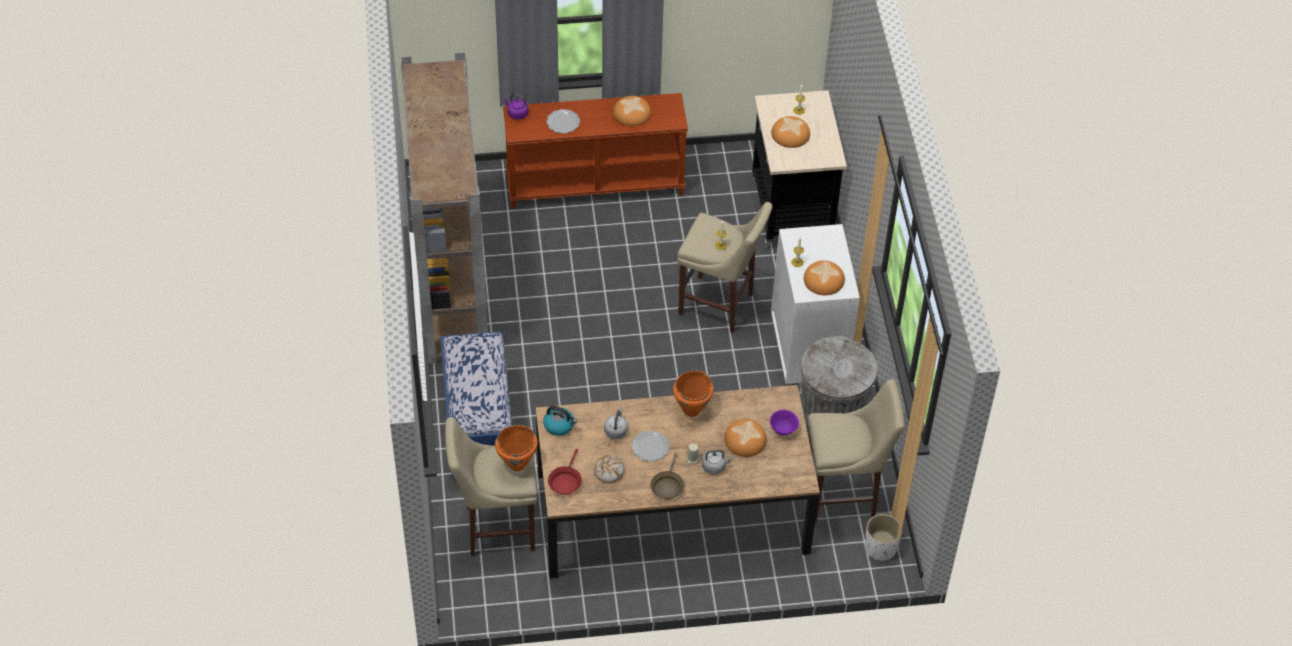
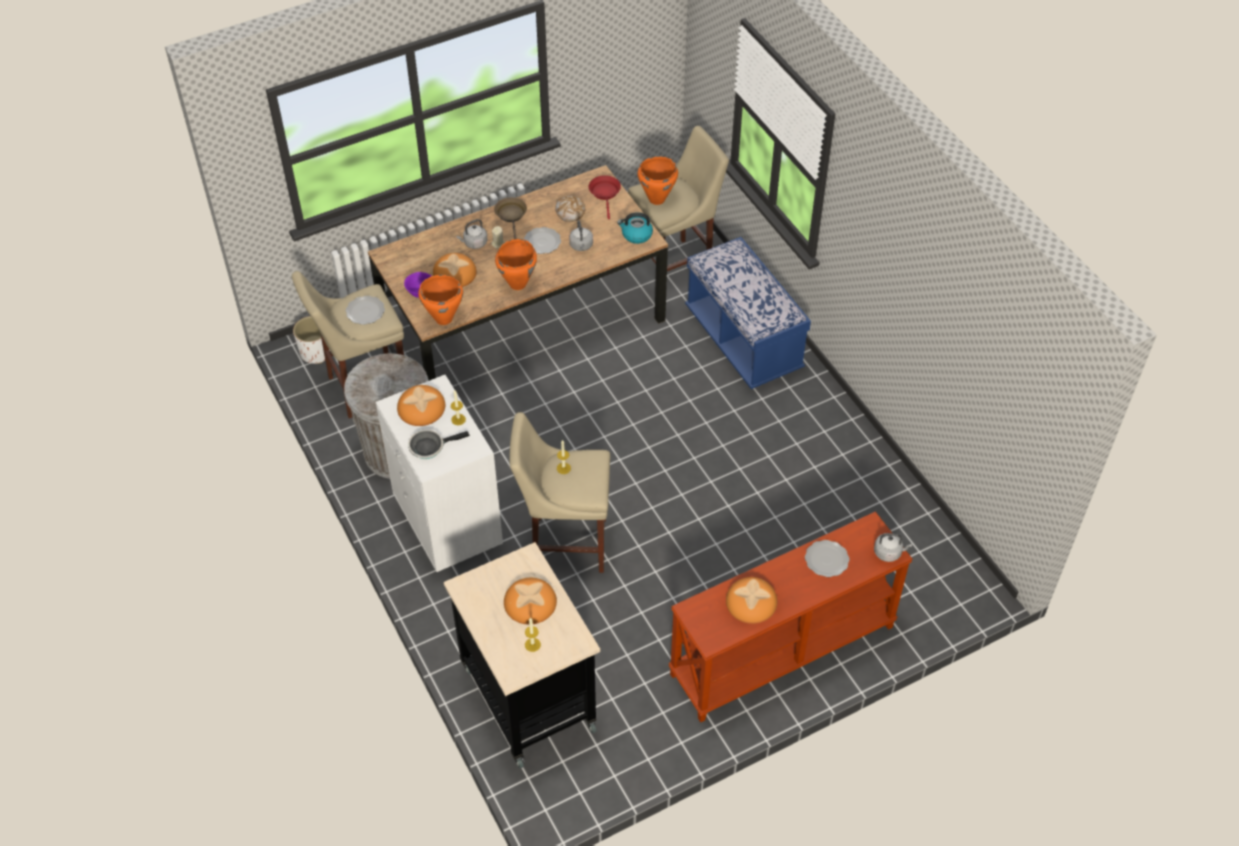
camera: 160 degrees right, 0 degrees up
(452, 289) = (859, 466): brown bookcase -> none
(516, 113) = (889, 553): purple kettle -> grey kettle
(771, 397) = (443, 318): none -> orange cooking pot
(827, 248) = (429, 446): none -> frying pan
(838, 433) = (366, 311): none -> plate

